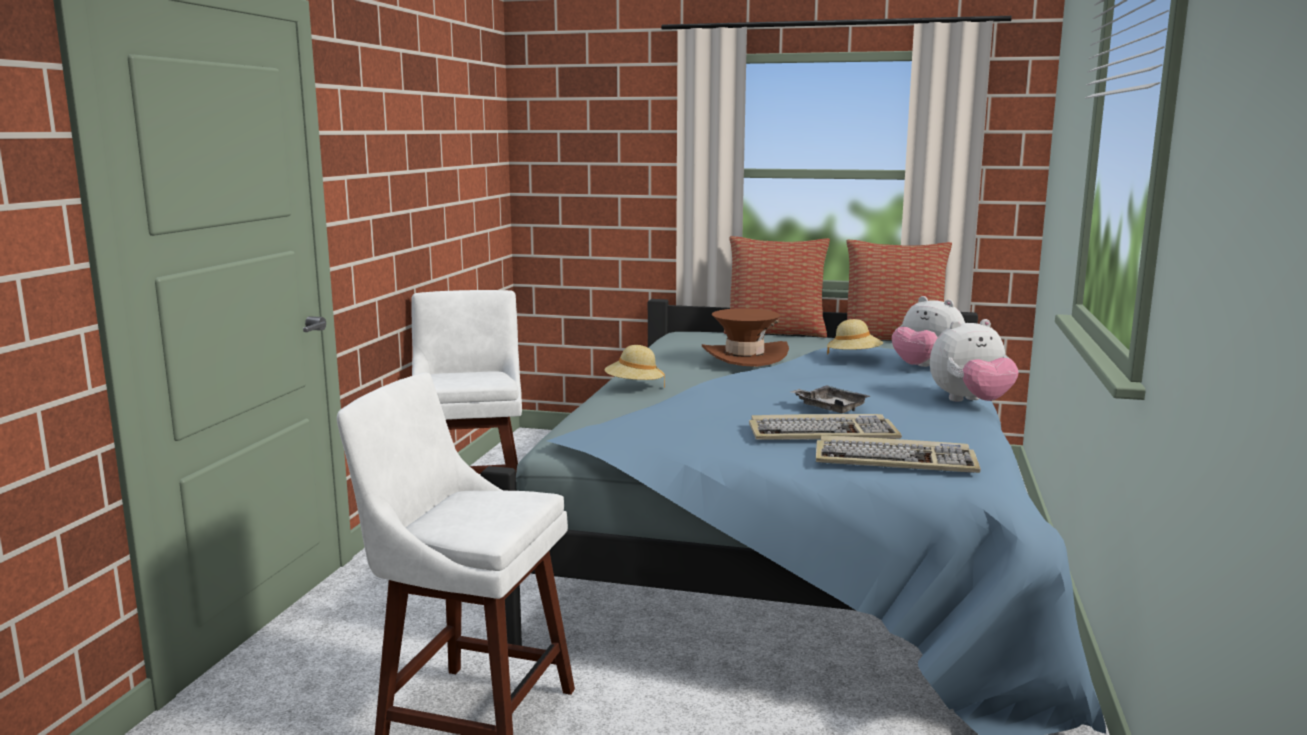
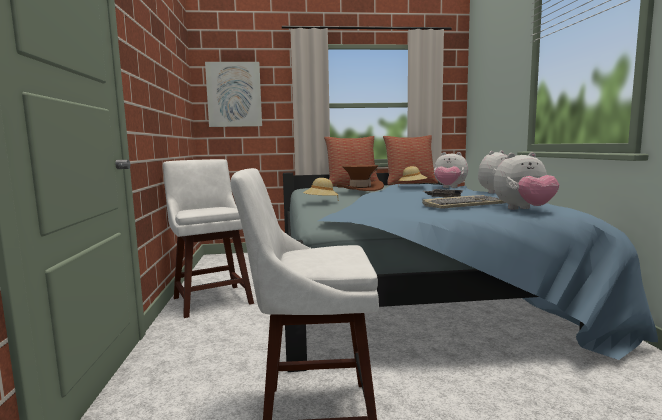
camera: 20 degrees left, 5 degrees down
(578, 150) = (234, 94): none -> picture
(895, 461) = (523, 209): keyboard -> plush toy

